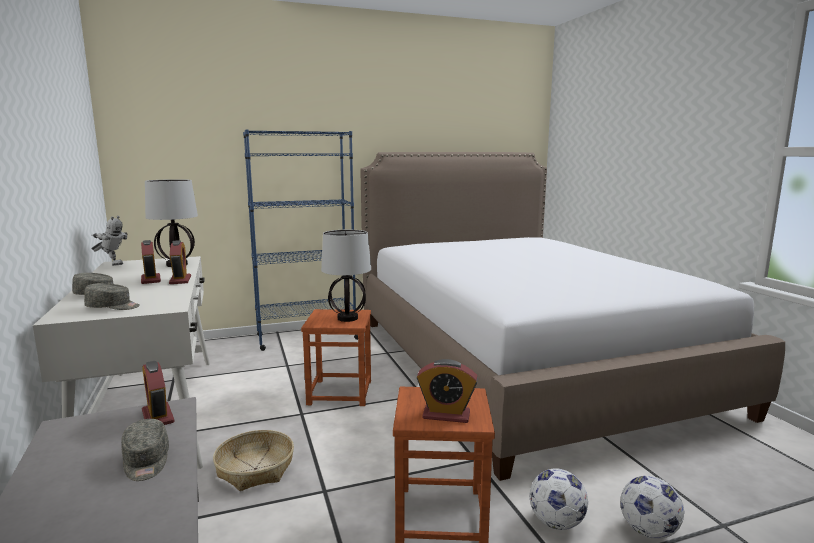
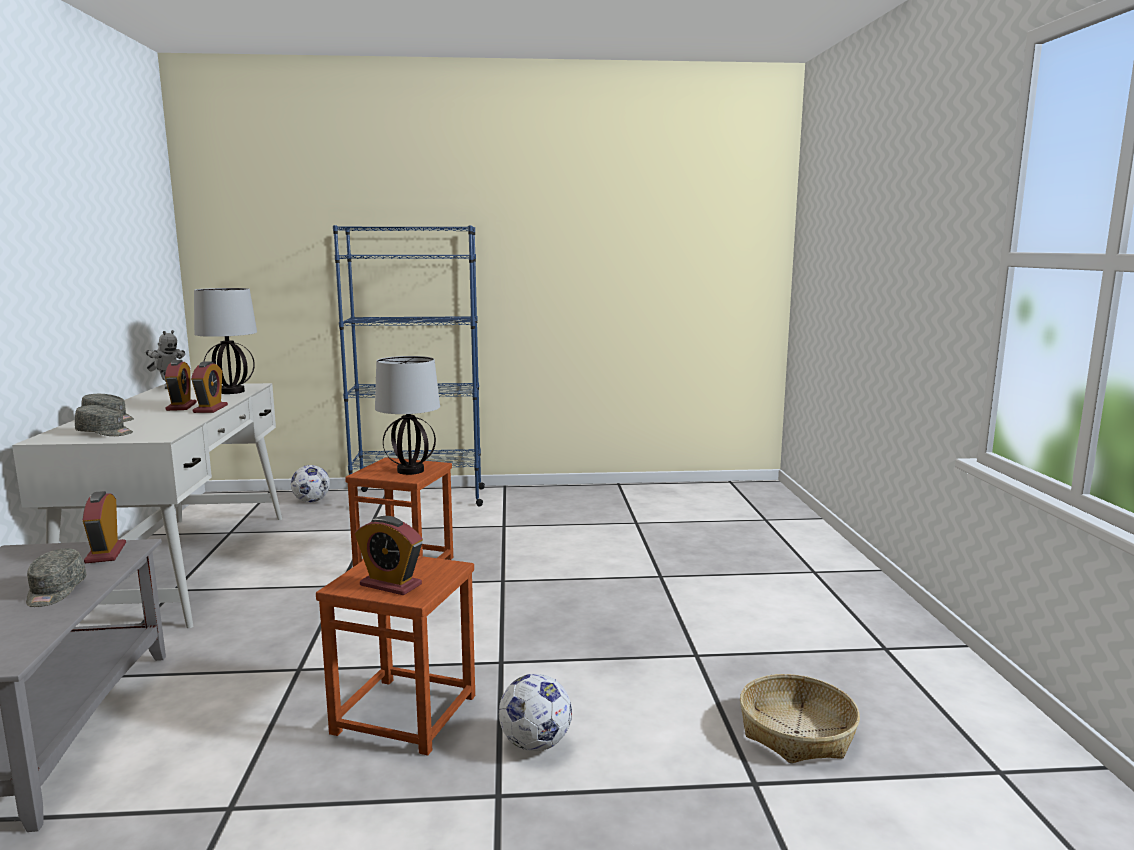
camera: 15 degrees right, 0 degrees up
(255, 469) = (244, 636): basket -> basket (797, 733)
(522, 362) = (675, 555): bed -> none
(648, 531) = (644, 773): football -> football (311, 501)

